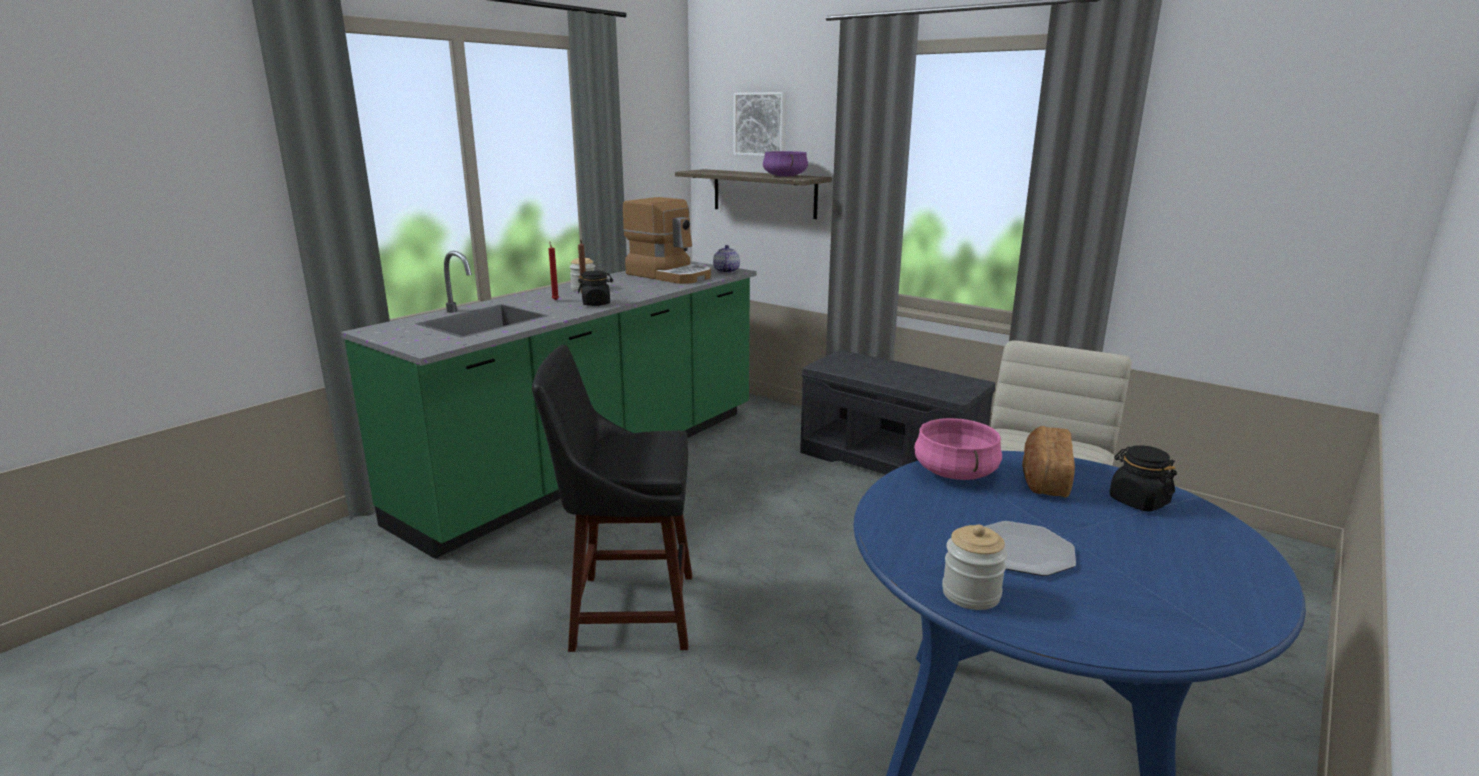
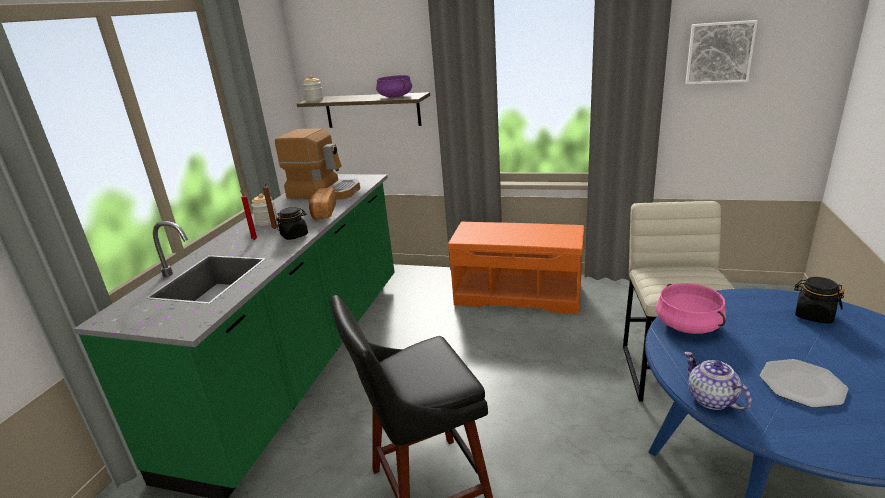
camera: 20 degrees left, 5 degrees up
(726, 271) = (364, 179): teapot -> teapot (710, 399)
(761, 124) = (361, 56): picture -> picture (719, 52)
(891, 461) = (519, 294): grey bench -> orange bench
(971, 594) = (817, 439): jar -> jar (314, 100)
(1044, 478) = (743, 312): bread -> bread (323, 212)

